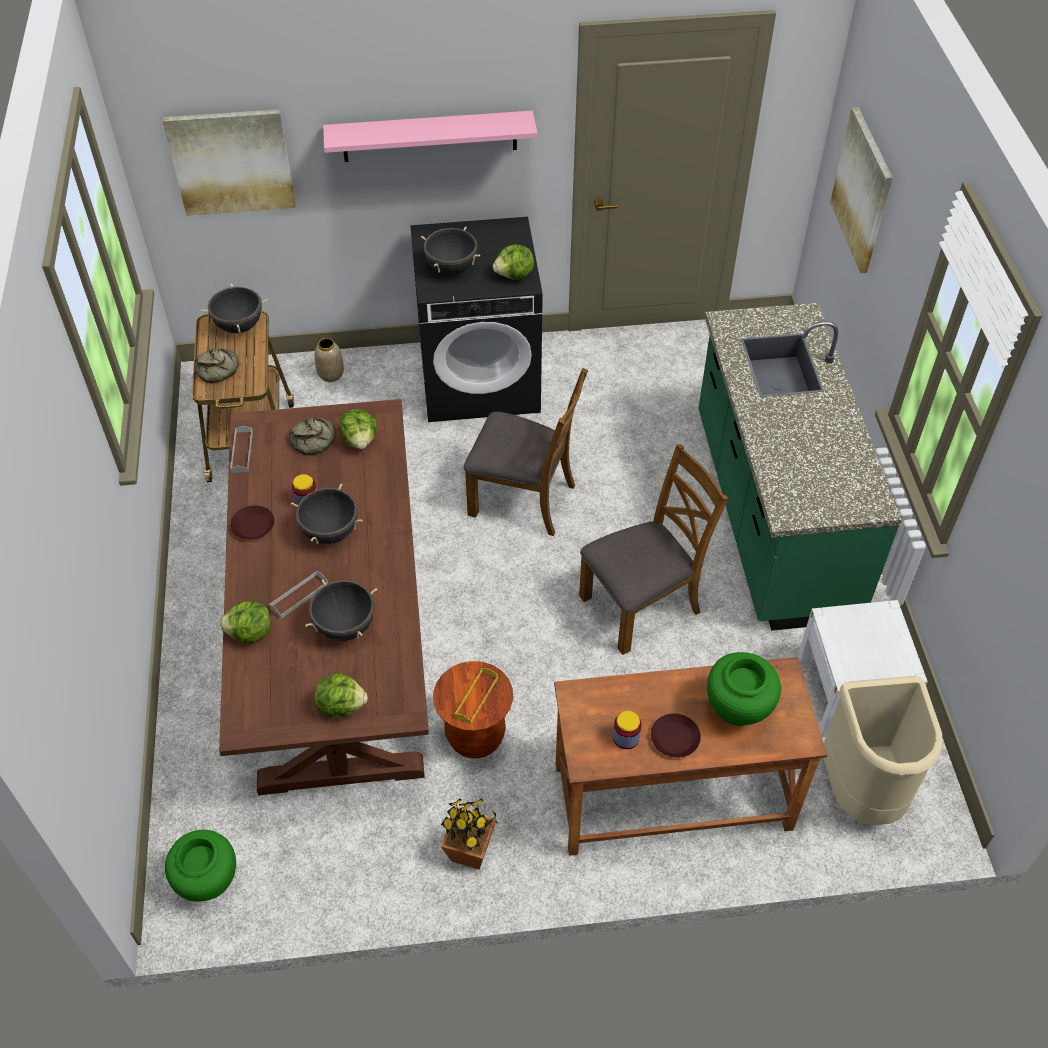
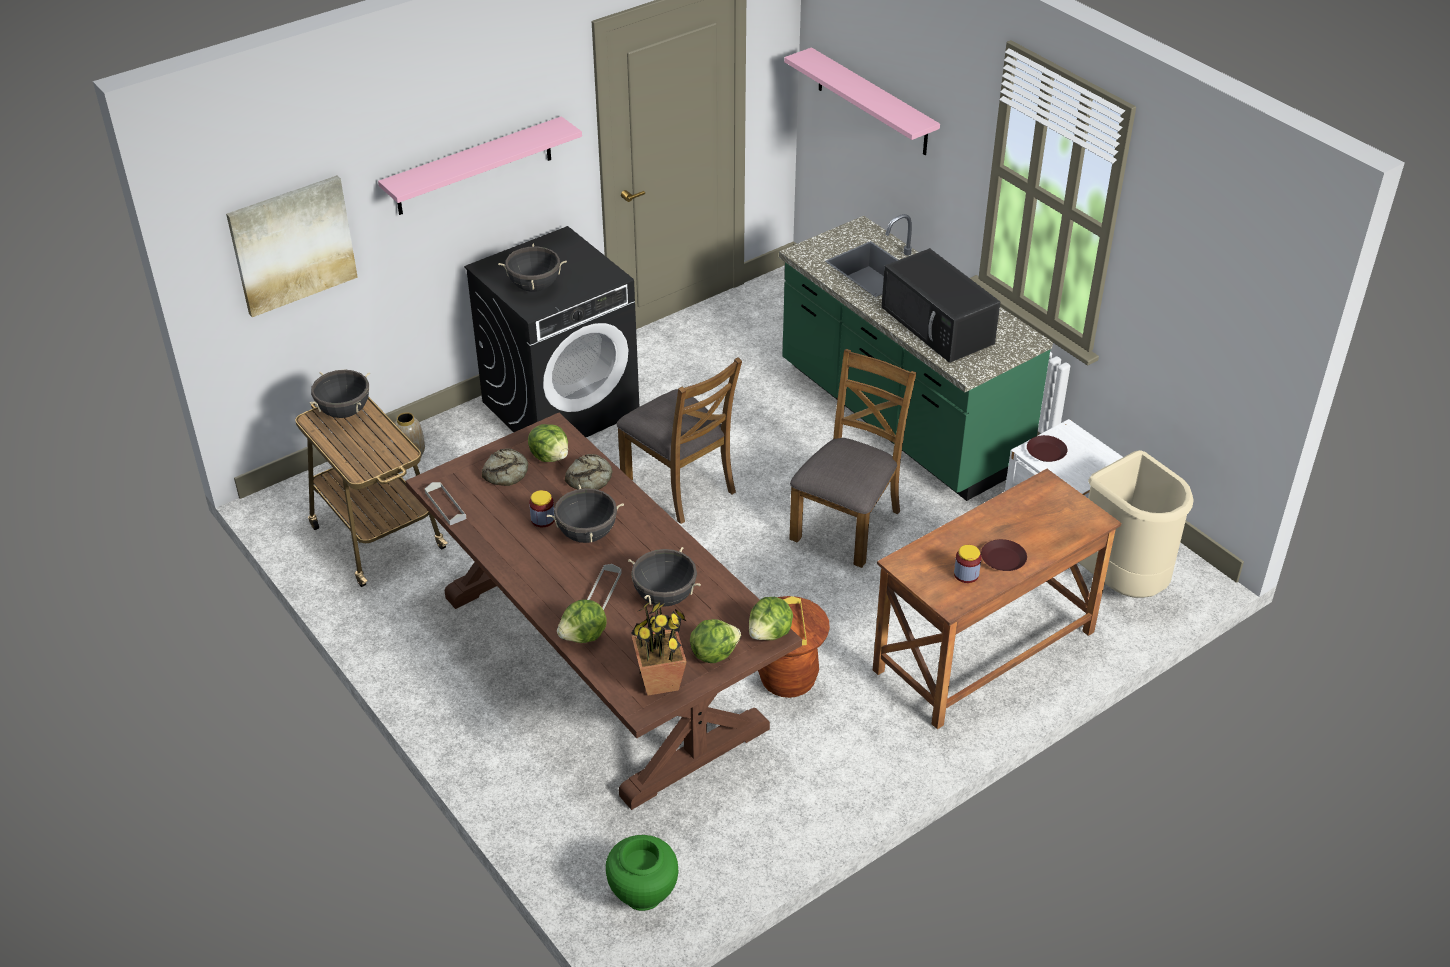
camera: 30 degrees left, 10 degrees down
(218, 370) = (357, 453): bread -> bread (591, 478)
(253, 526) = (511, 557): brown plate -> brown plate (1046, 452)
(470, 851) = (854, 764): potted plant -> potted plant (659, 680)
(514, 275) = (597, 274): lettuce -> lettuce (770, 633)
(523, 499) = (680, 485): brown chair -> brown chair turned 60 degrees clockwise
(737, 710) = (1033, 521): green vase -> none
(798, 454) = (939, 326): none -> black microwave
(862, 190) = (872, 102): picture -> pink shelf

